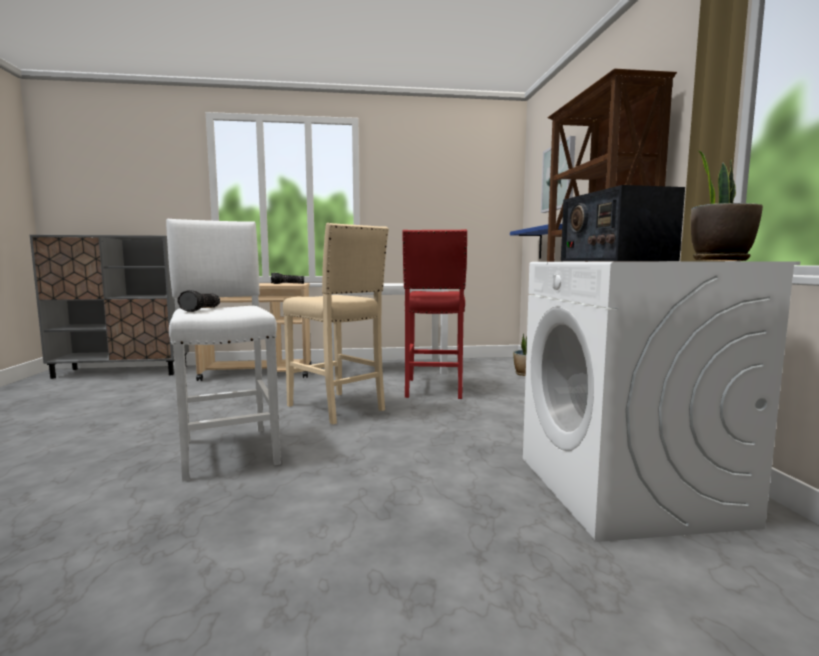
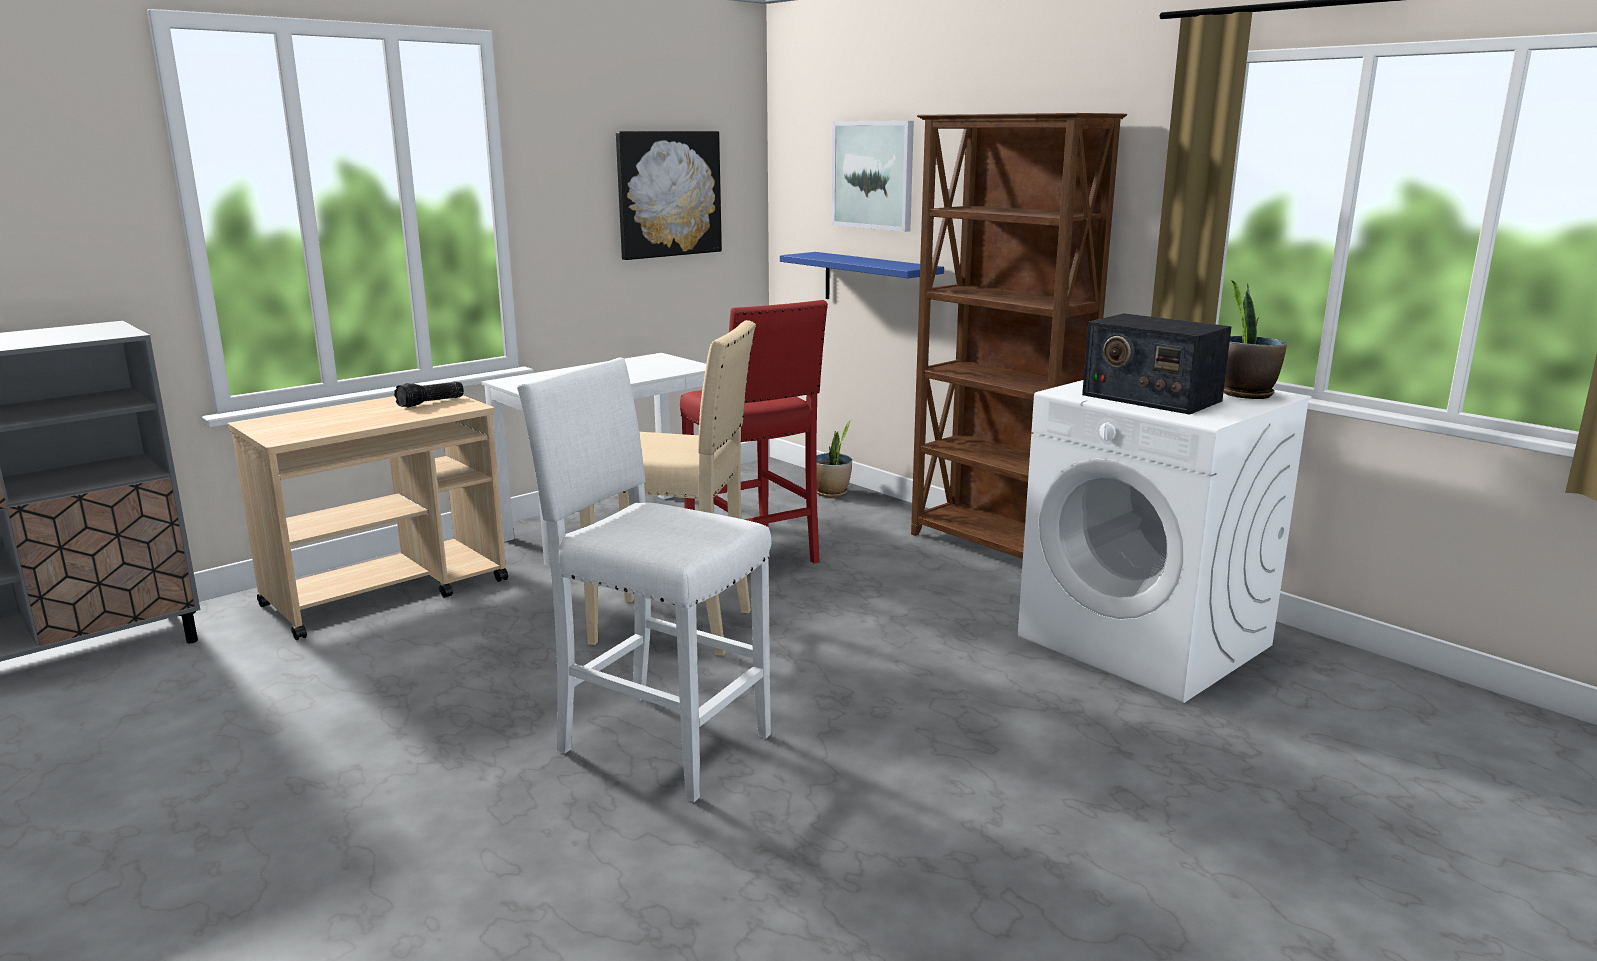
camera: 35 degrees left, 10 degrees up
(202, 309) = (652, 537): flashlight -> none
(455, 201) = (668, 194): none -> picture

